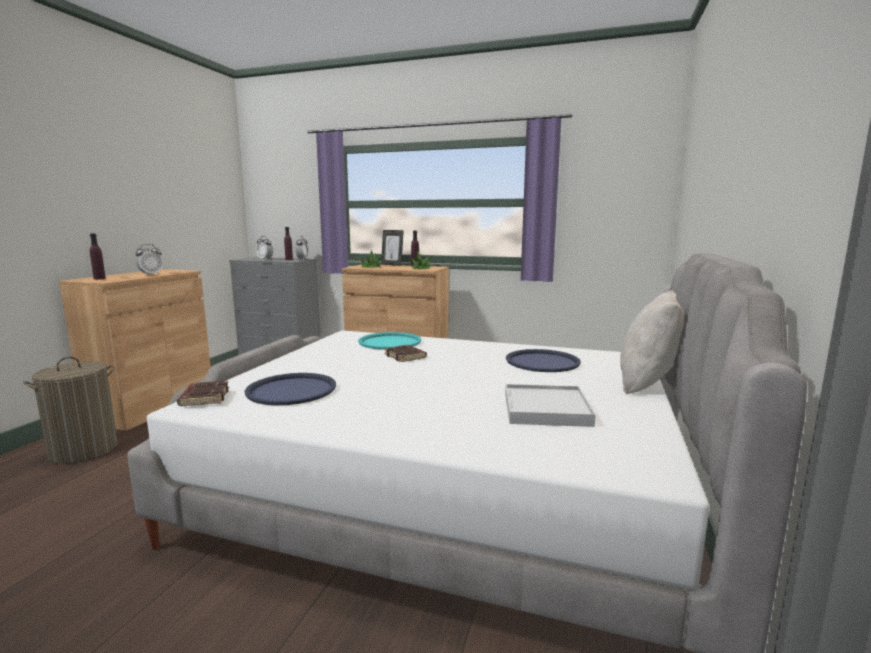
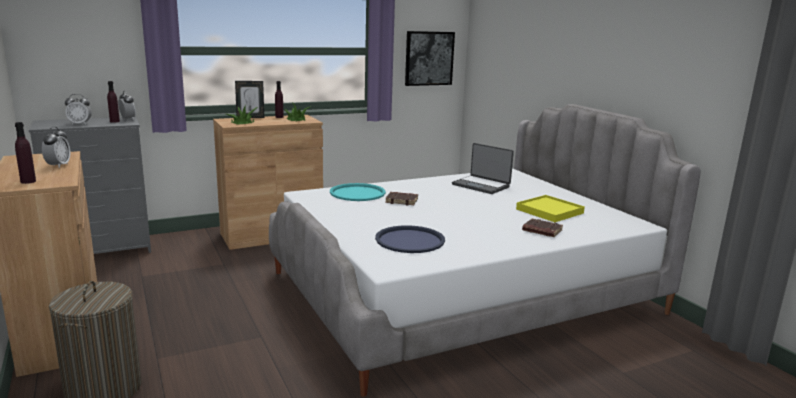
camera: 45 degrees left, 5 degrees up
(204, 397) = (378, 261): brown book -> brown book (541, 231)
(542, 362) = (481, 185): blue tray -> laptop
(546, 409) = (549, 211): white tray -> yellow tray
(614, 210) = (429, 58): none -> picture
(649, 383) = (551, 186): beige pillow -> none

